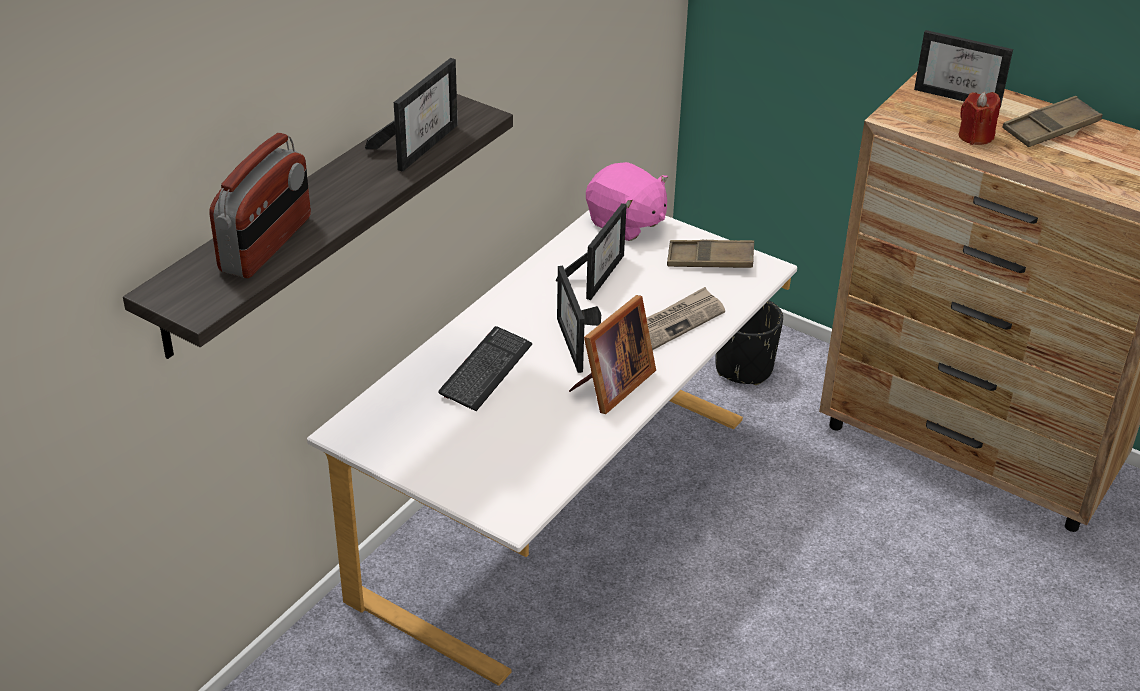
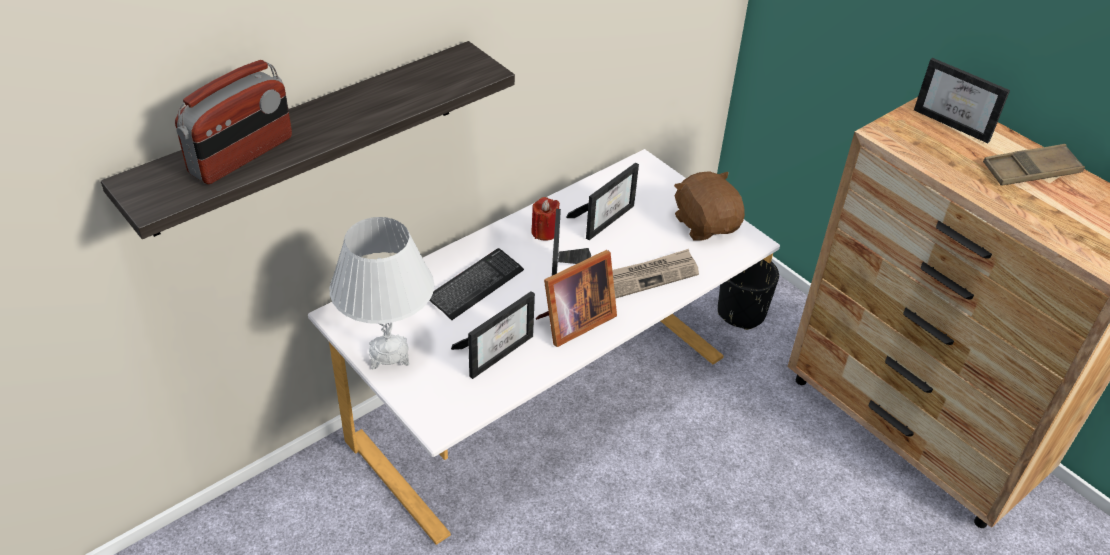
camera: 15 degrees right, 5 degrees up
(420, 144) = (421, 87): picture frame -> picture frame (497, 350)
(422, 459) = (389, 354): none -> white table lamp
(626, 223) = (647, 177): pink plush toy -> none
(710, 260) = (705, 224): brown tray -> brown plush toy
(975, 136) = (953, 166): red candle -> red candle (545, 232)

